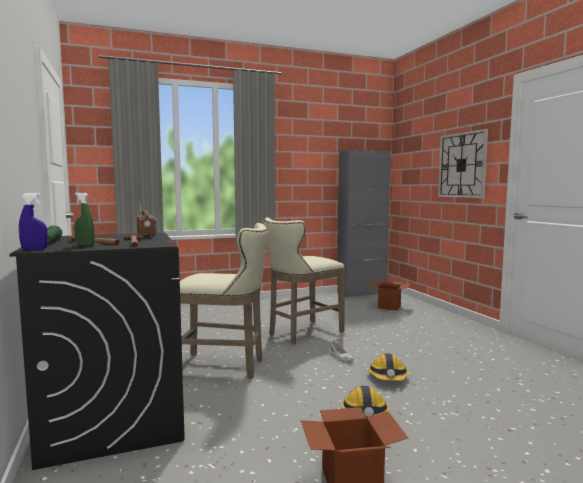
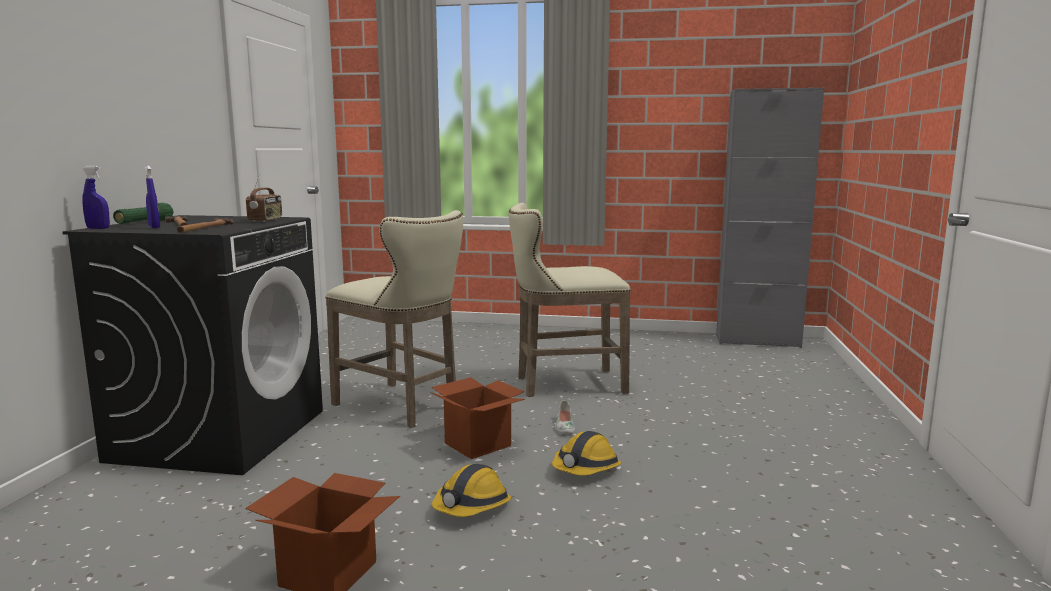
camera: 30 degrees right, 5 degrees up
(85, 245) = (154, 227): green spray bottle -> blue spray bottle
(389, 306) = (770, 369): cardboard box -> cardboard box (477, 445)
(462, 165) = (912, 113): wall clock -> none

